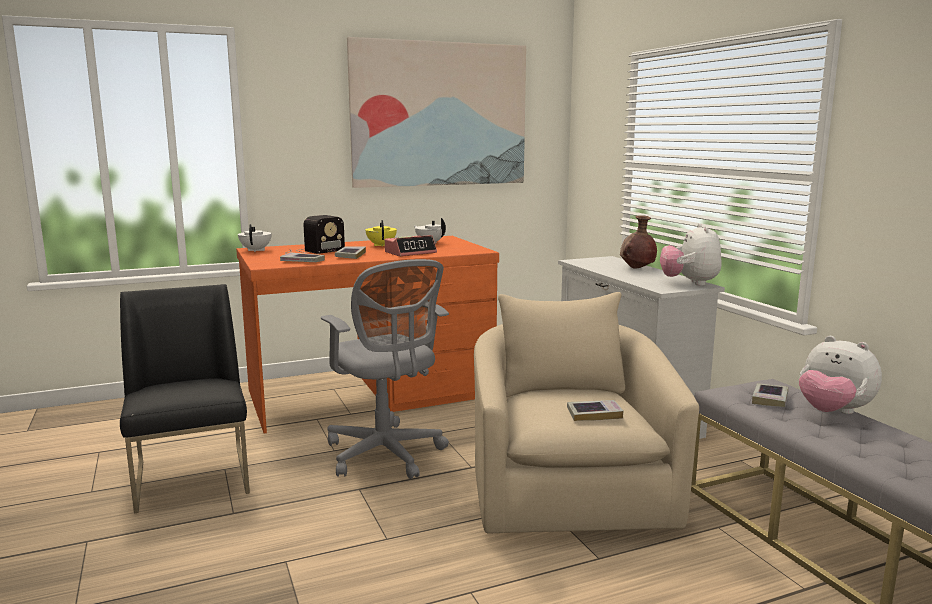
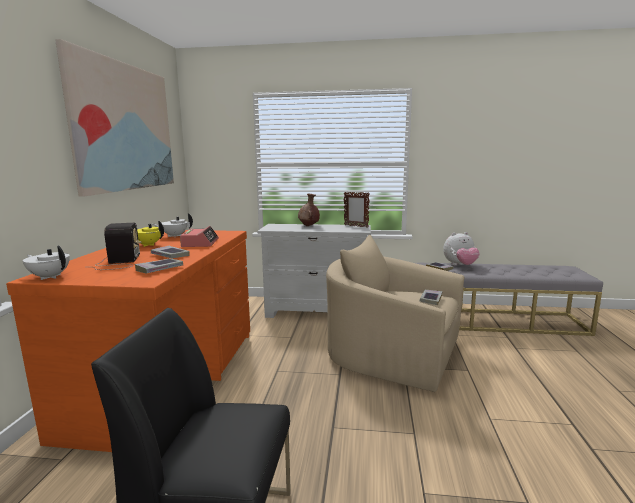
camera: 60 degrees left, 0 degrees up
(386, 455) = (290, 401): grey office chair -> none
(690, 283) = (356, 226): plush toy -> picture frame

